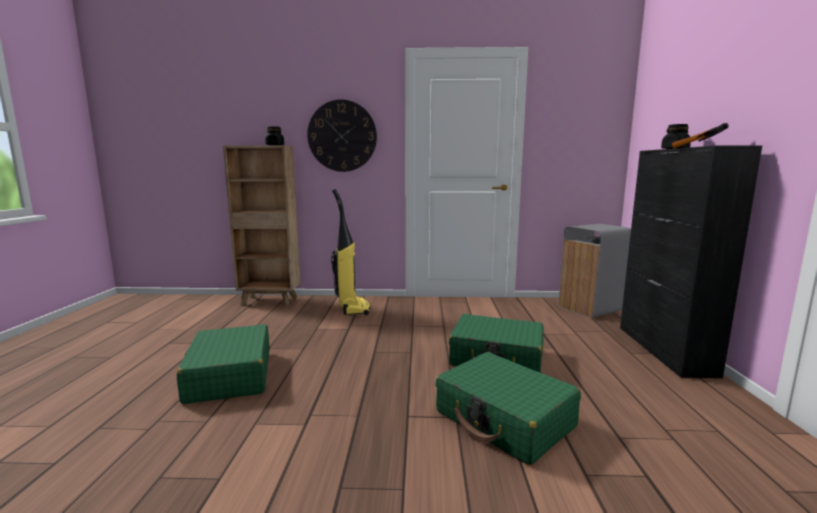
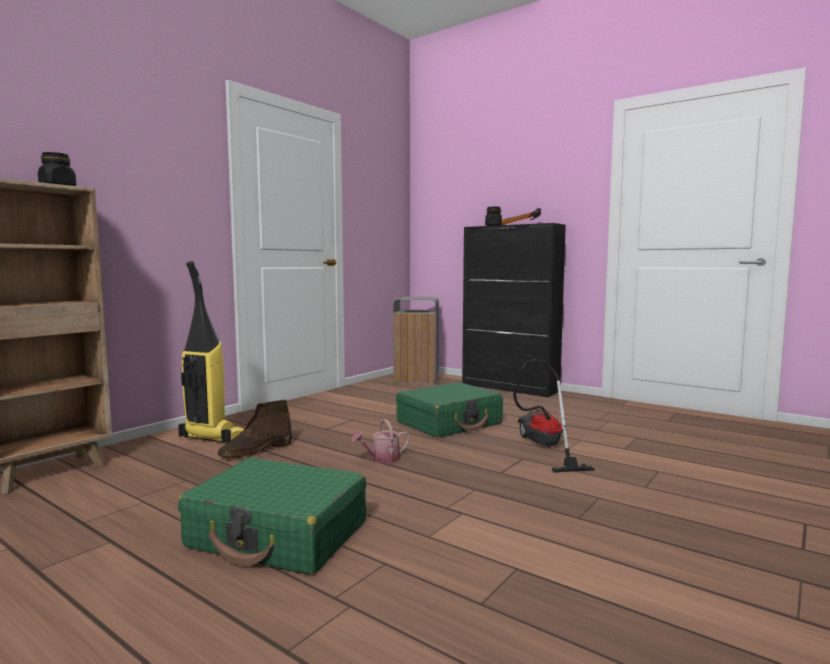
camera: 55 degrees left, 5 degrees down
(342, 136) = (148, 184): wall clock -> none
(345, 324) = (255, 451): none -> brown boot
(378, 362) = (382, 459): none -> watering can
(504, 419) = (543, 447): green suitcase -> vacuum cleaner

